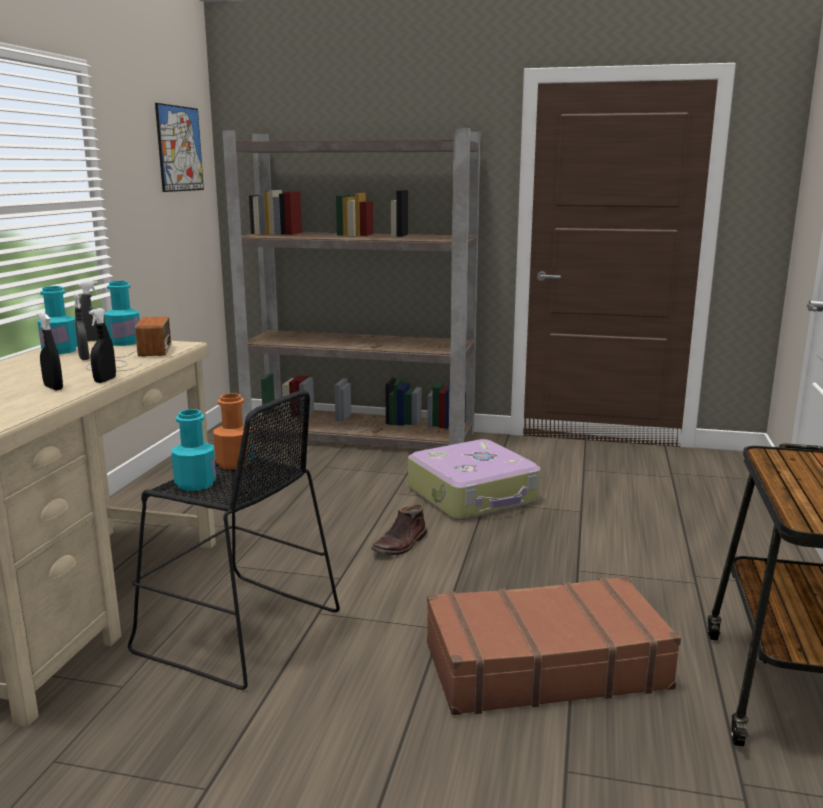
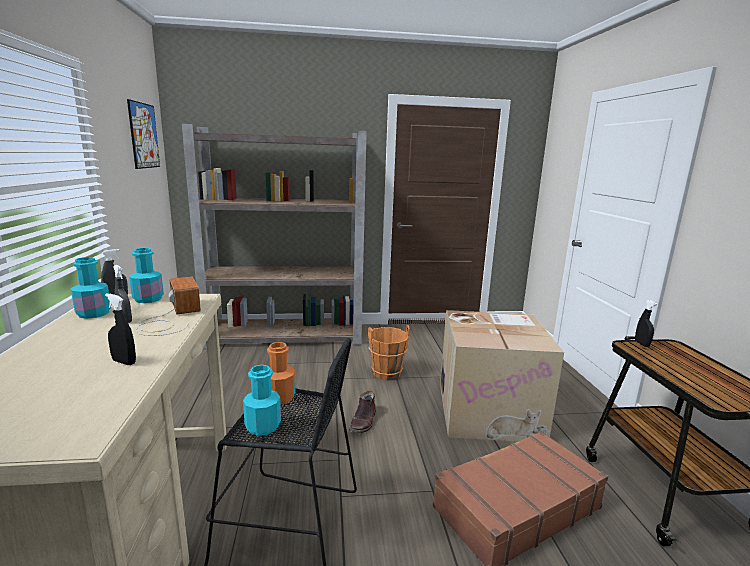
camera: 20 degrees left, 0 degrees up
(105, 380) = (169, 346): black spray bottle -> black spray bottle (642, 344)
(474, 495) = (386, 373): suitcase -> orange bucket
(598, 559) = (489, 411): none -> cardboard box

